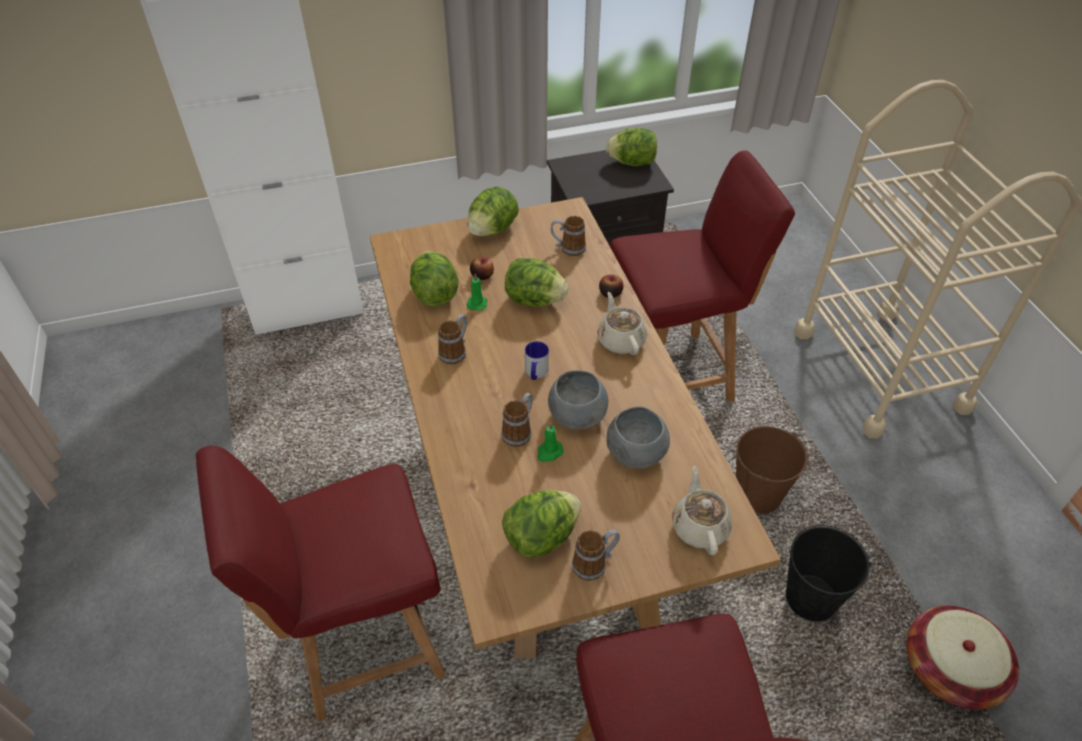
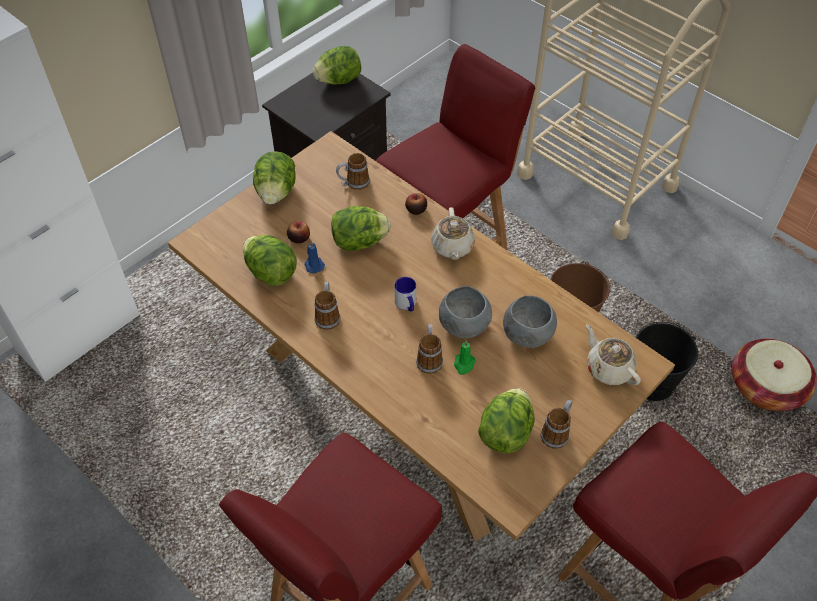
camera: 30 degrees left, 5 degrees up
(477, 303) = (313, 265): green candle -> blue candle
(620, 340) = (452, 247): beige teapot -> beige teapot turned 135 degrees counterclockwise

